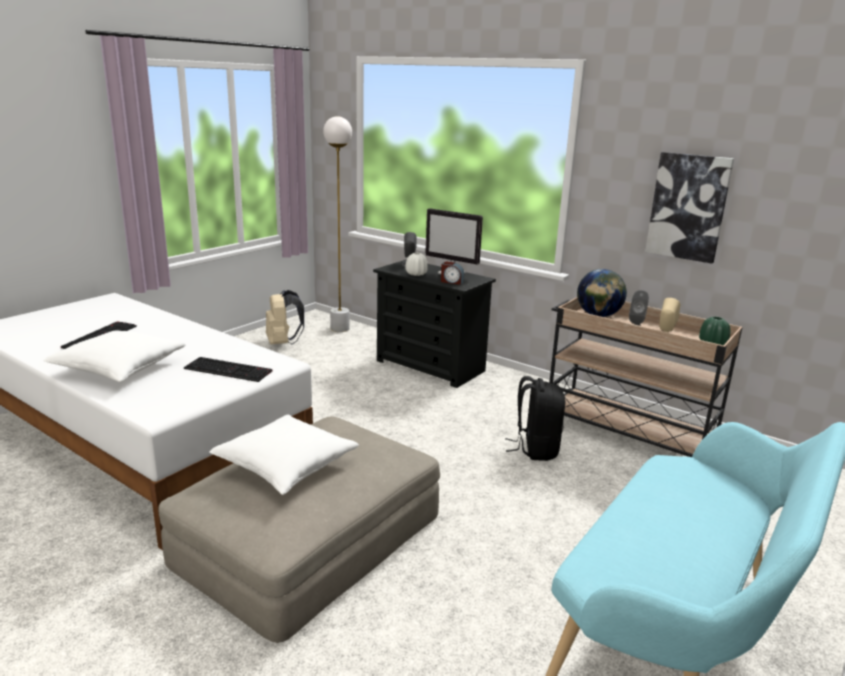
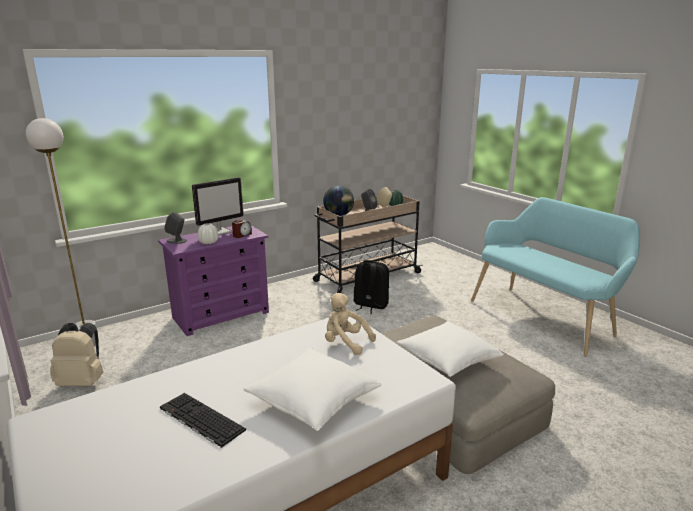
camera: 70 degrees left, 0 degrees up
(229, 369) = (345, 343): keyboard -> beige plush toy
(430, 366) = (221, 315): black dresser -> purple dresser
(688, 207) = (345, 137): picture -> none

